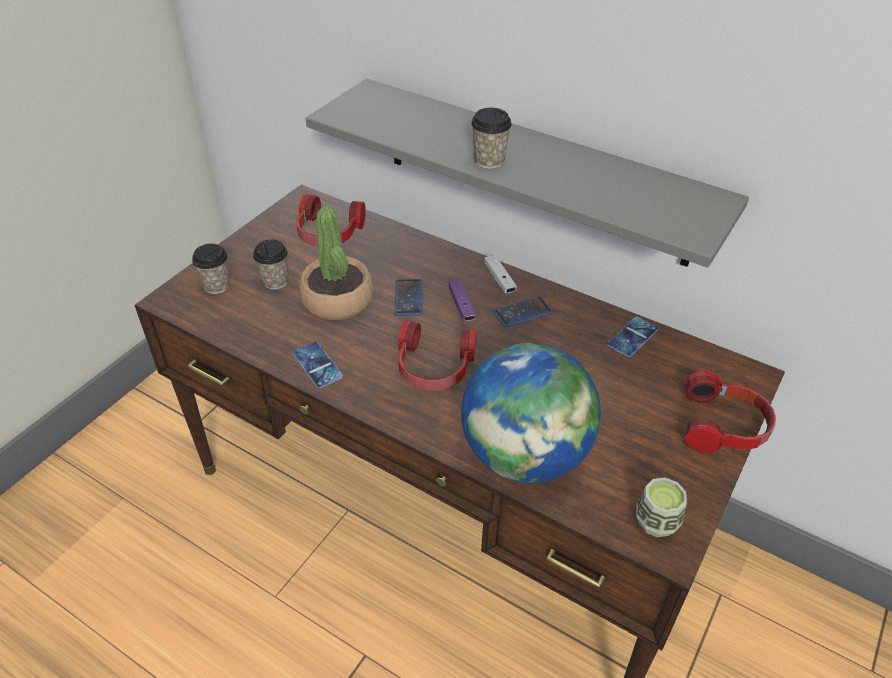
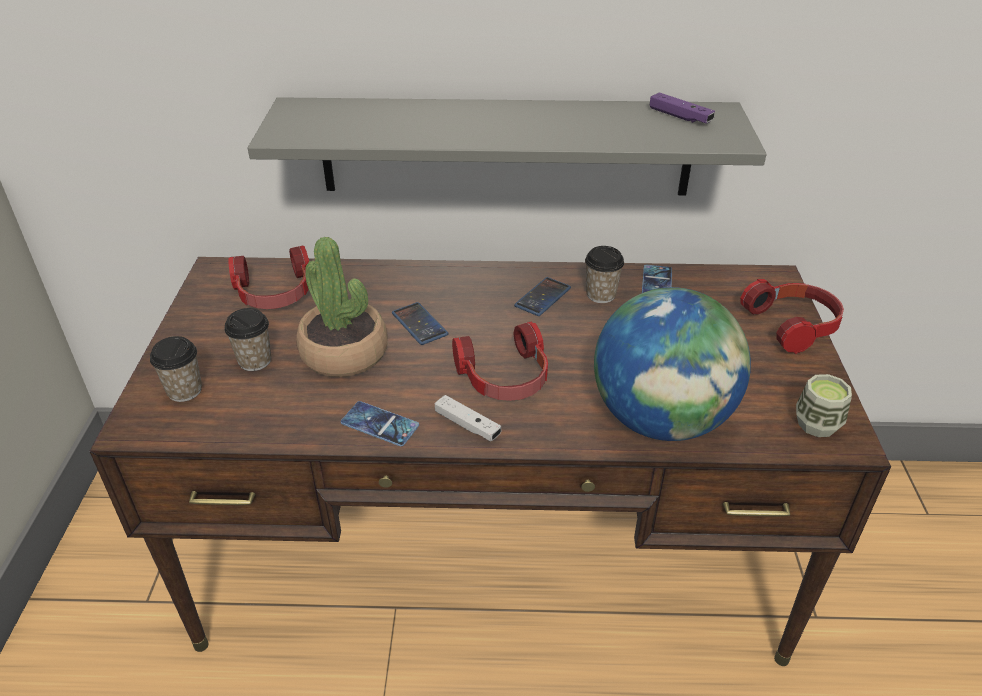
camera: 30 degrees left, 5 degrees down
(461, 306) = (479, 312): purple game controller -> purple game controller (680, 117)
(489, 161) = (490, 134): cup -> cup (601, 295)
(499, 279) = (494, 276): white game controller -> white game controller (467, 425)

